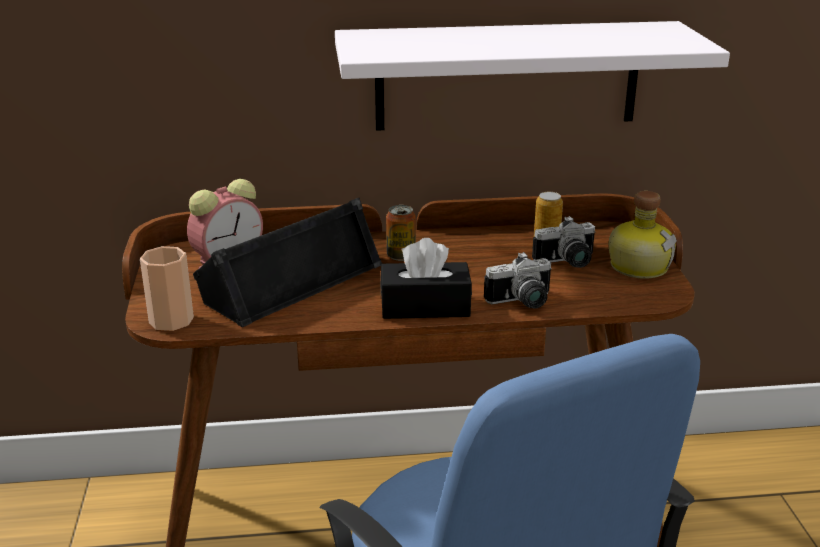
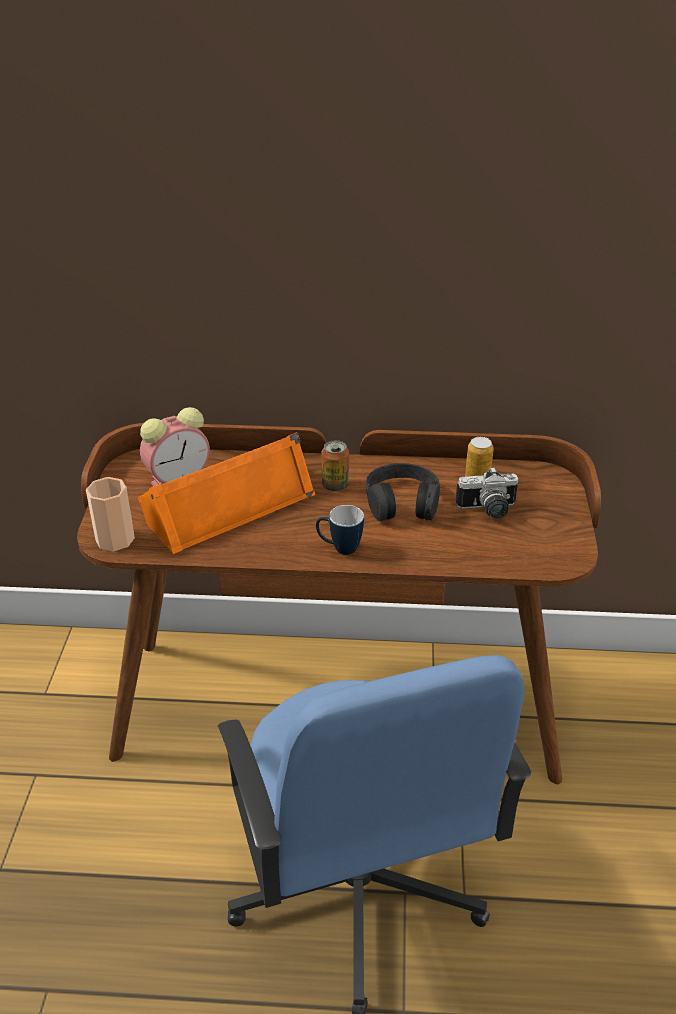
camera: 10 degrees right, 10 degrees up
(290, 281) = (228, 505): black speaker -> orange speaker
(425, 306) = (339, 548): black tissue box -> mug
(477, 264) = (402, 502): none -> black headphones
(507, 76) = (453, 321): white shelf -> none
(522, 302) = (429, 554): camera -> none
(638, 266) = (554, 521): bottle -> none

